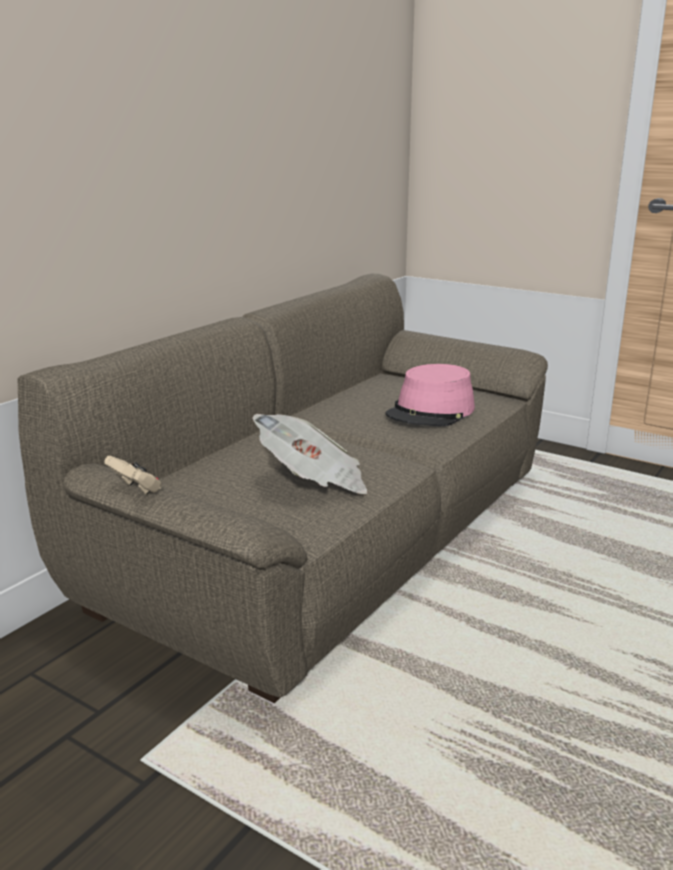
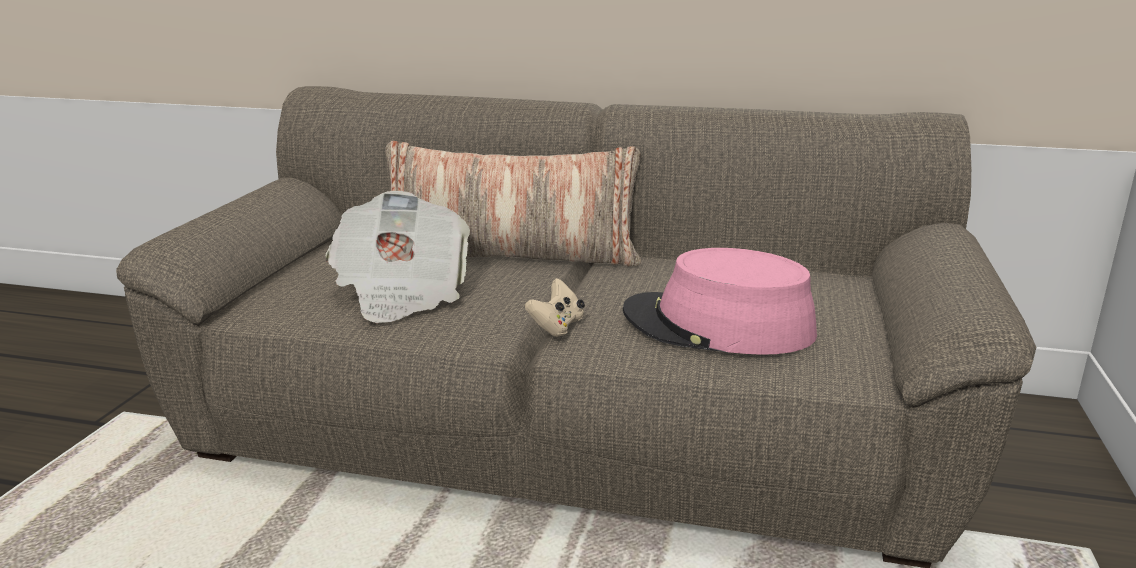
camera: 70 degrees right, 0 degrees up
(136, 490) = (234, 200): beige game controller -> beige game controller (557, 327)
(260, 443) = (511, 255): none -> pillow

